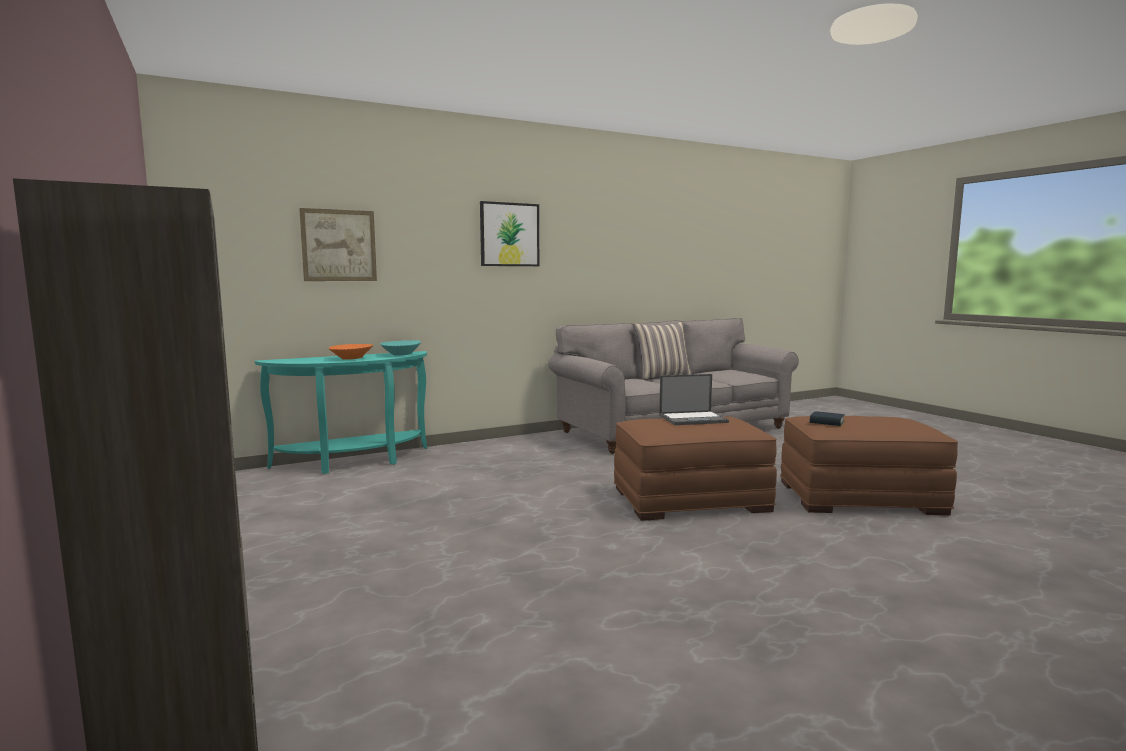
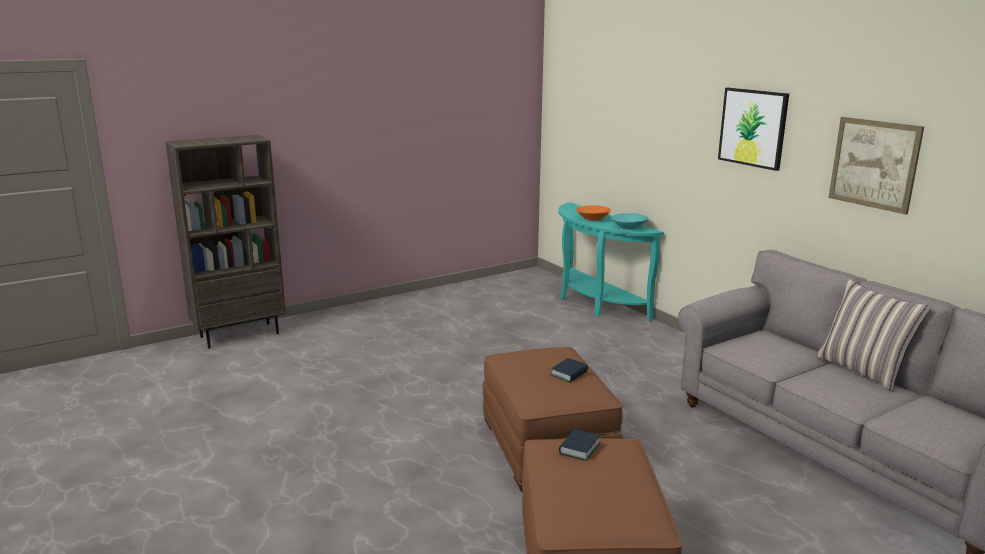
camera: 85 degrees right, 10 degrees up
(339, 245) = (621, 122): picture -> picture (874, 164)
(693, 419) = (569, 374): laptop -> book

